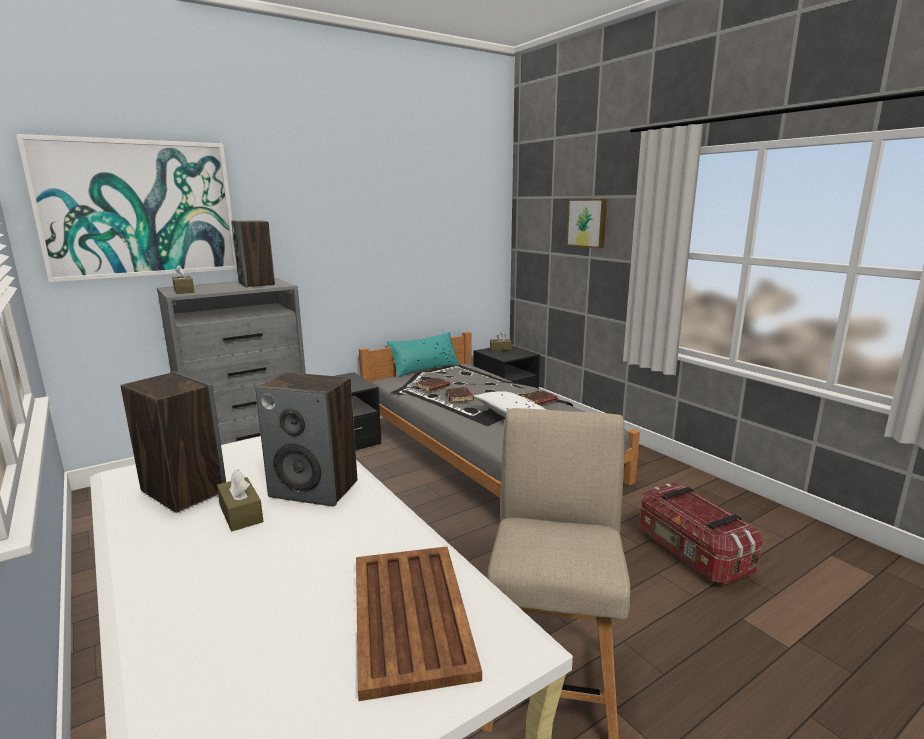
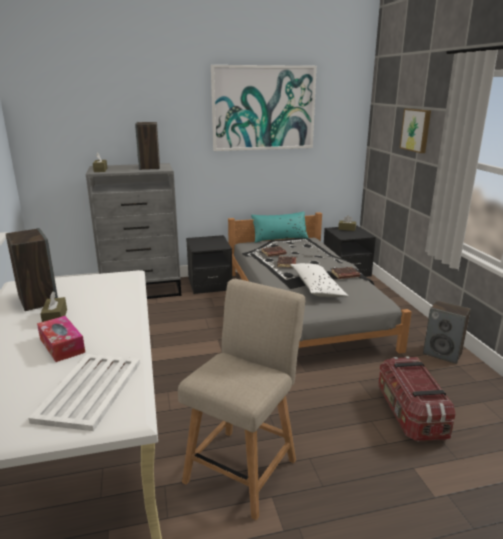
camera: 20 degrees right, 5 degrees up
(139, 209) = (80, 113): picture -> picture (263, 108)
(293, 554) = (62, 345): none -> tissue box
(315, 489) = (104, 311): speaker -> speaker (442, 353)
(411, 613) = (91, 390): brown tray -> white tray

